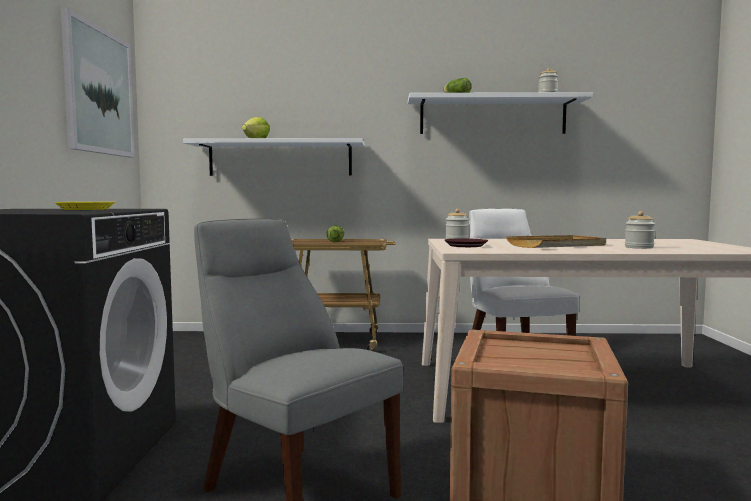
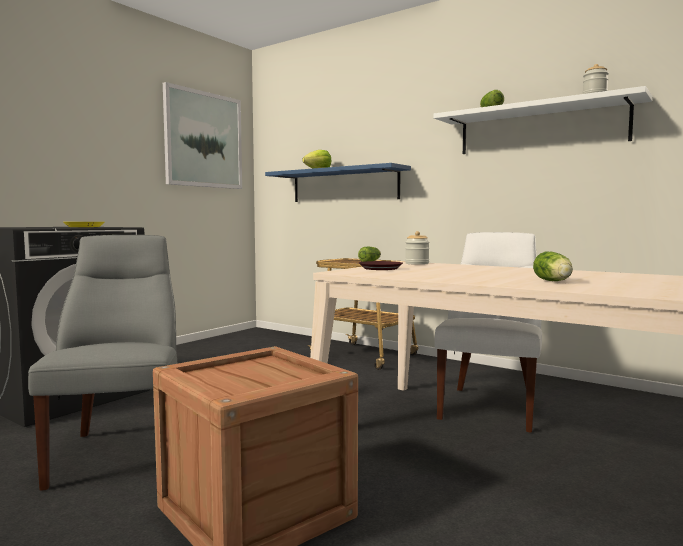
camera: 35 degrees right, 0 degrees up
(280, 158) = (344, 185): white shelf -> blue shelf
(557, 245) = (475, 273): beige tray -> none
(639, 247) = (554, 281): jar -> lettuce

